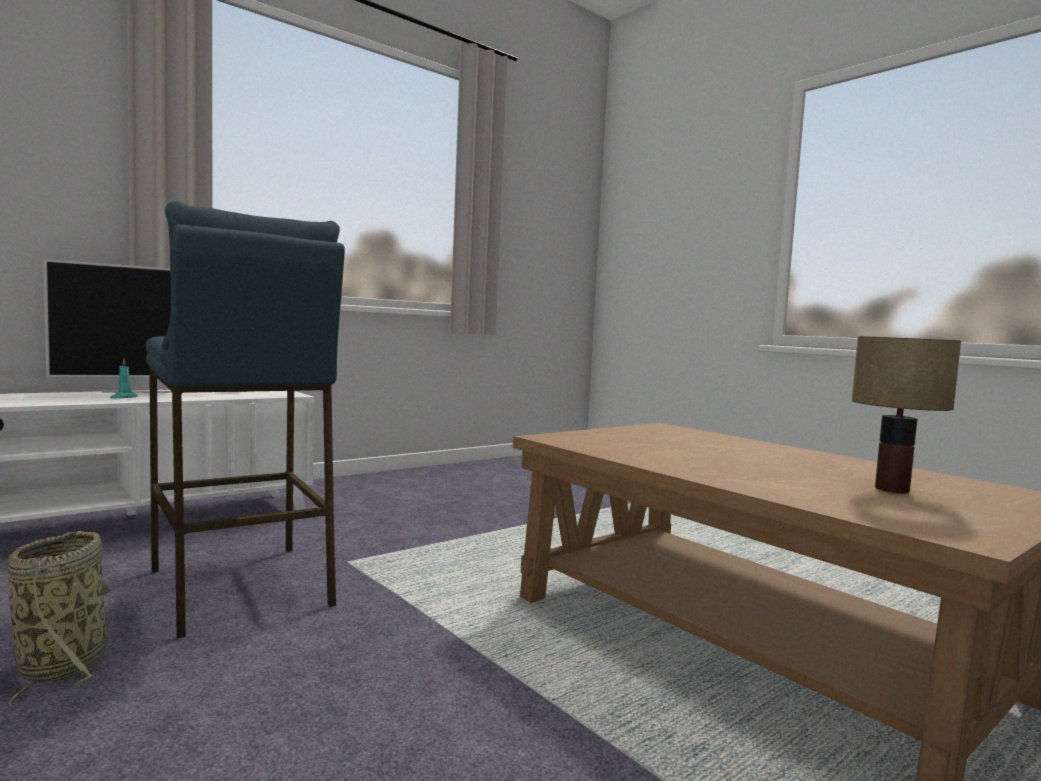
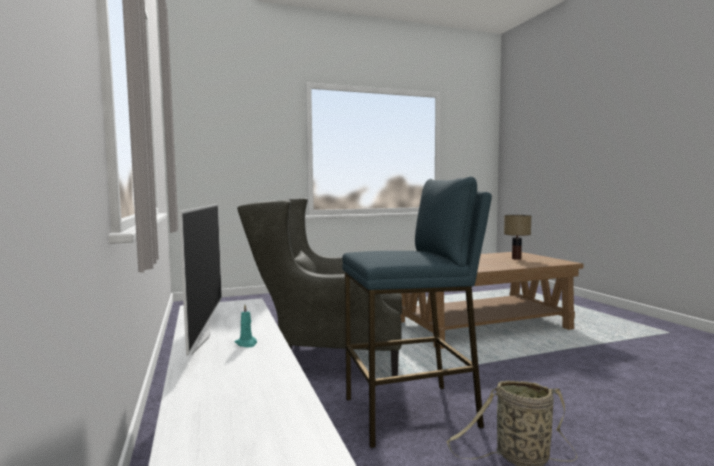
camera: 70 degrees left, 0 degrees up
(443, 528) = (328, 355): none -> grey armchair

